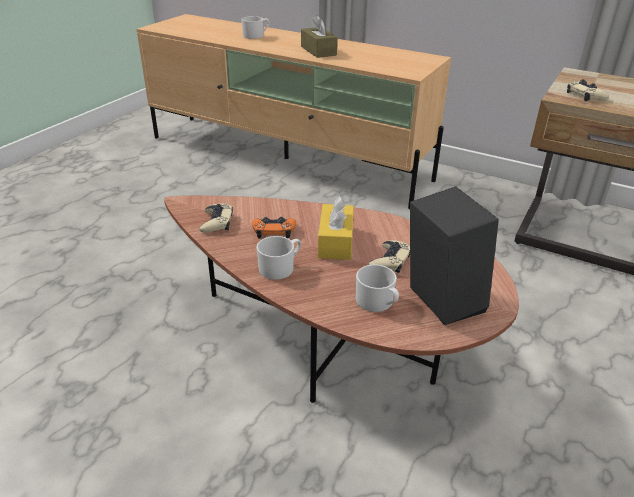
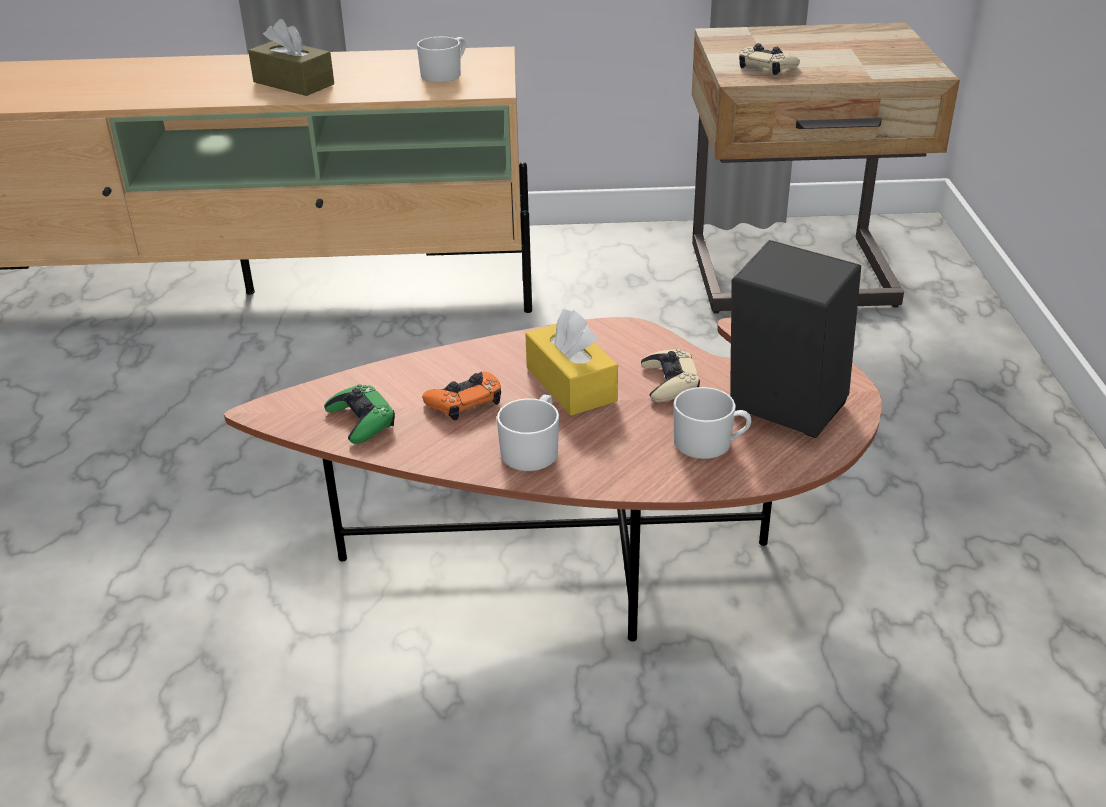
camera: 30 degrees left, 0 degrees up
(217, 222) = (361, 420): beige game controller -> green game controller
(256, 36) = (143, 79): white mug -> white mug (445, 74)

